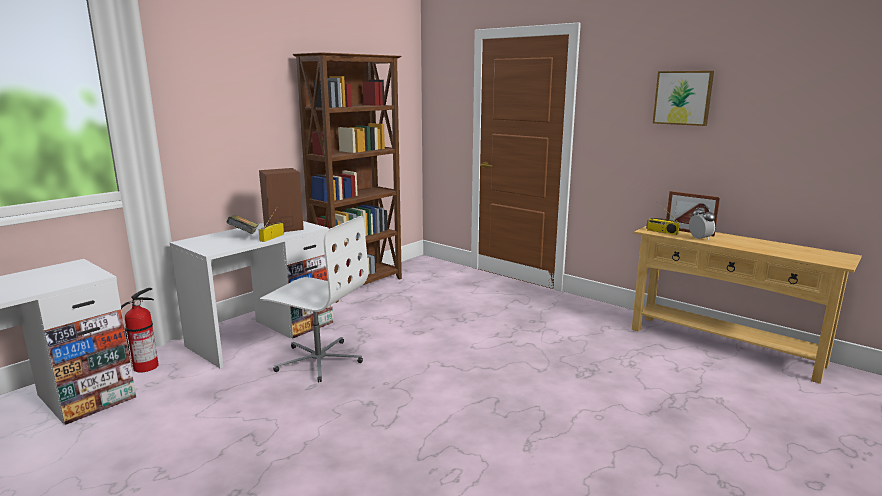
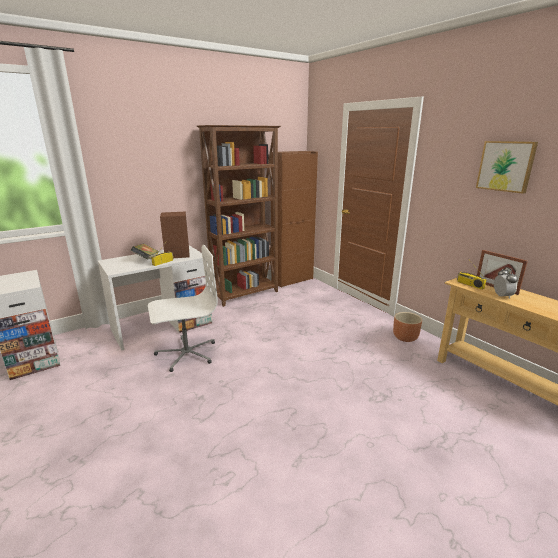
camera: 15 degrees right, 5 degrees up
(146, 366) = (80, 342): fire extinguisher -> none
(318, 360) = (186, 353): white office chair -> white office chair turned 60 degrees counterclockwise
(413, 264) = (292, 280): none -> brown cabinet
(586, 311) = (405, 338): none -> brown planter

